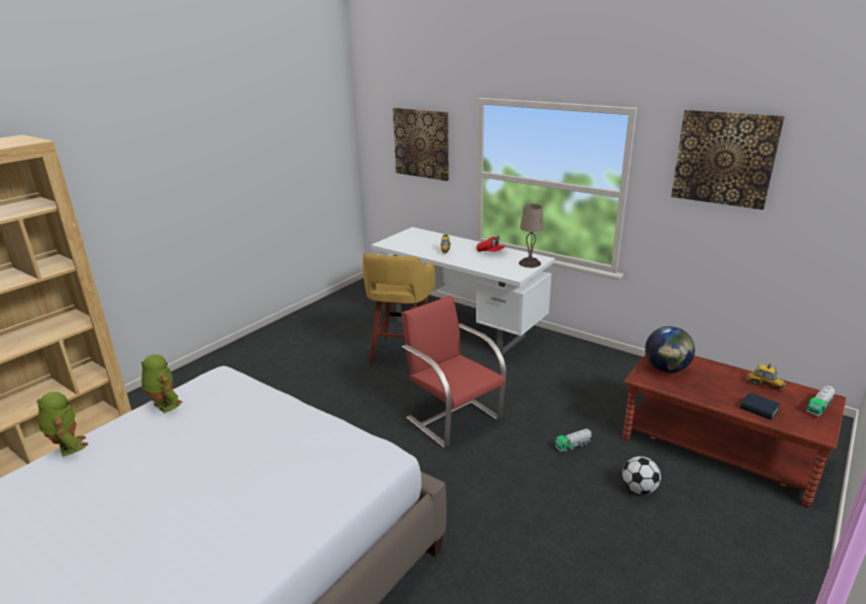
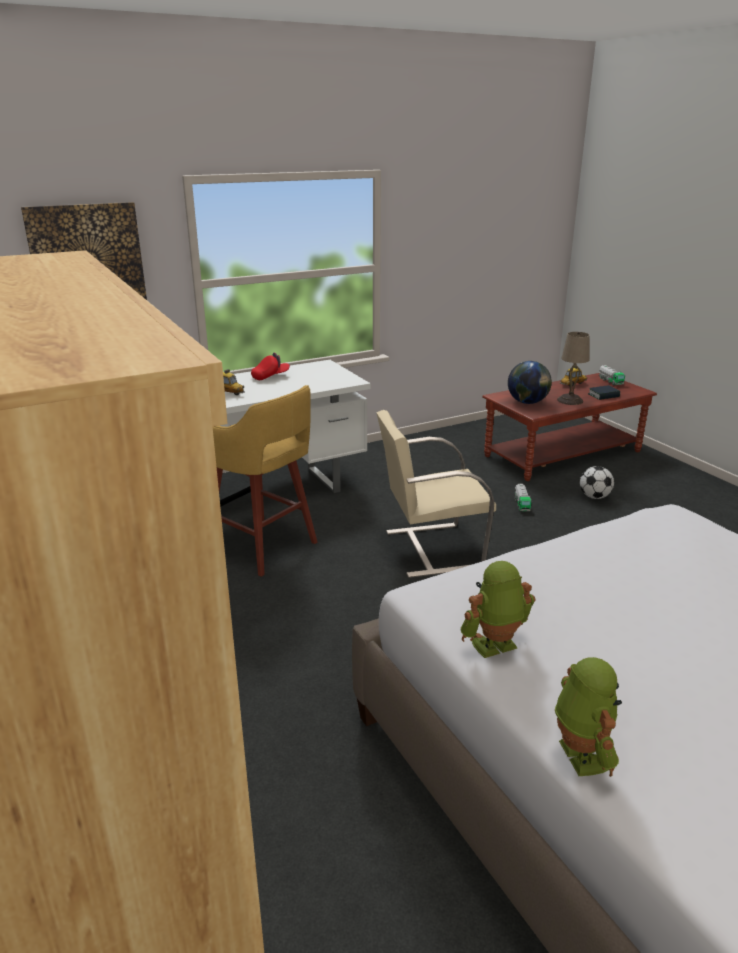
camera: 65 degrees left, 0 degrees up
(68, 447) = (579, 755): toy robot -> toy robot turned 90 degrees clockwise
(453, 417) = (430, 549): red chair -> beige chair
(529, 263) = (328, 370): beige table lamp -> beige table lamp (569, 400)
(724, 158) = (457, 210): picture -> none

